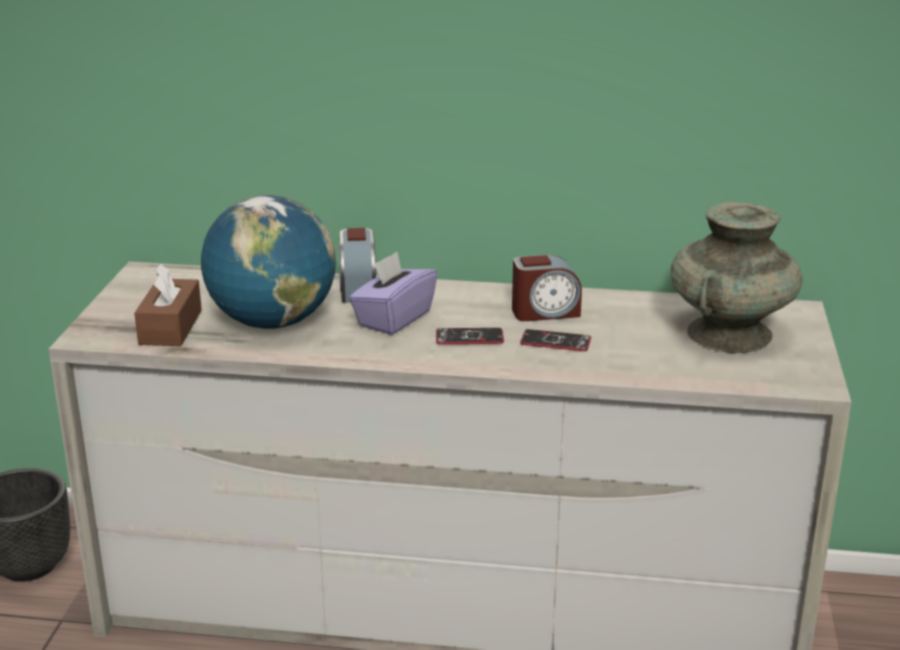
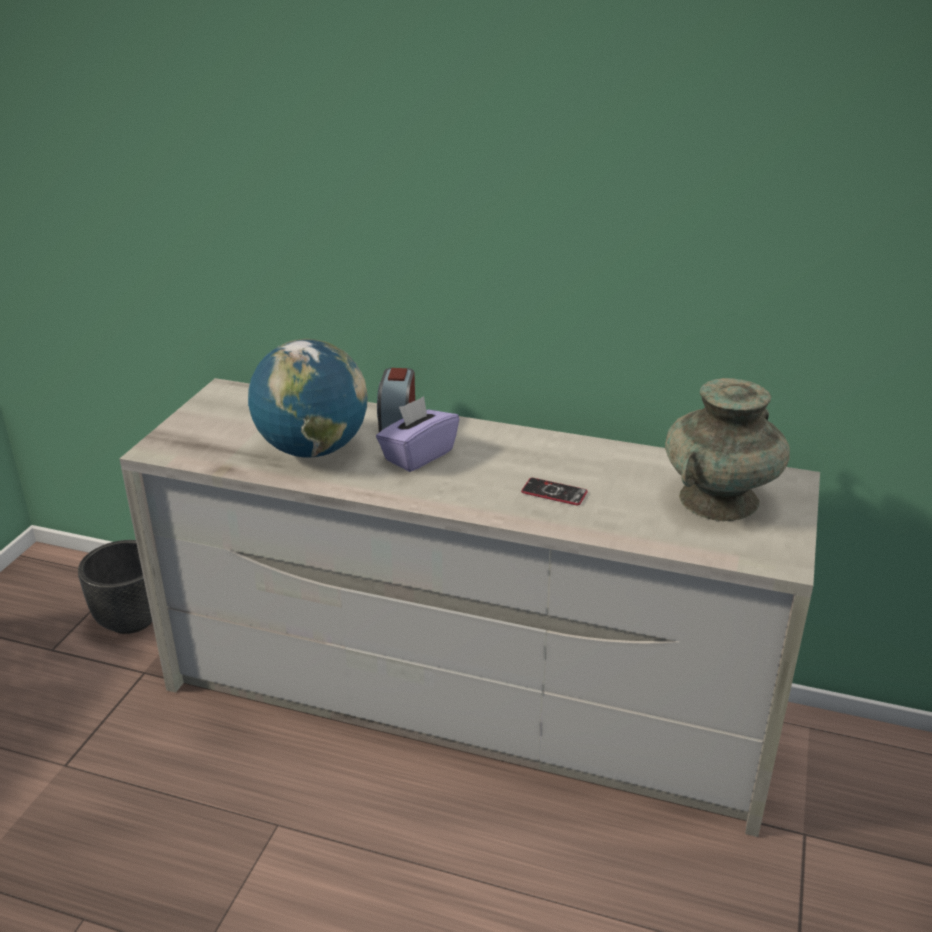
camera: 10 degrees right, 5 degrees up
(170, 327) = (225, 447): brown tissue box -> none
(469, 337) = (478, 481): phone -> none
(545, 312) = (555, 461): alarm clock -> none

